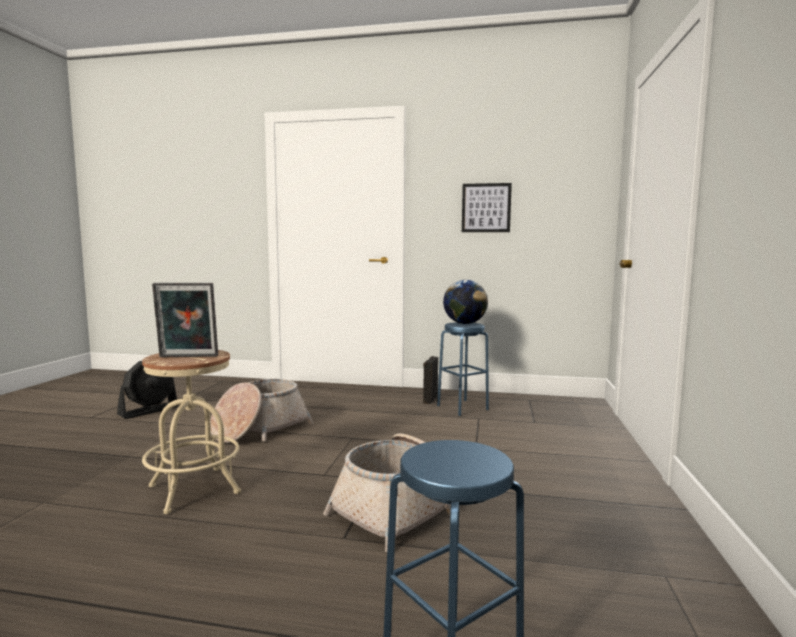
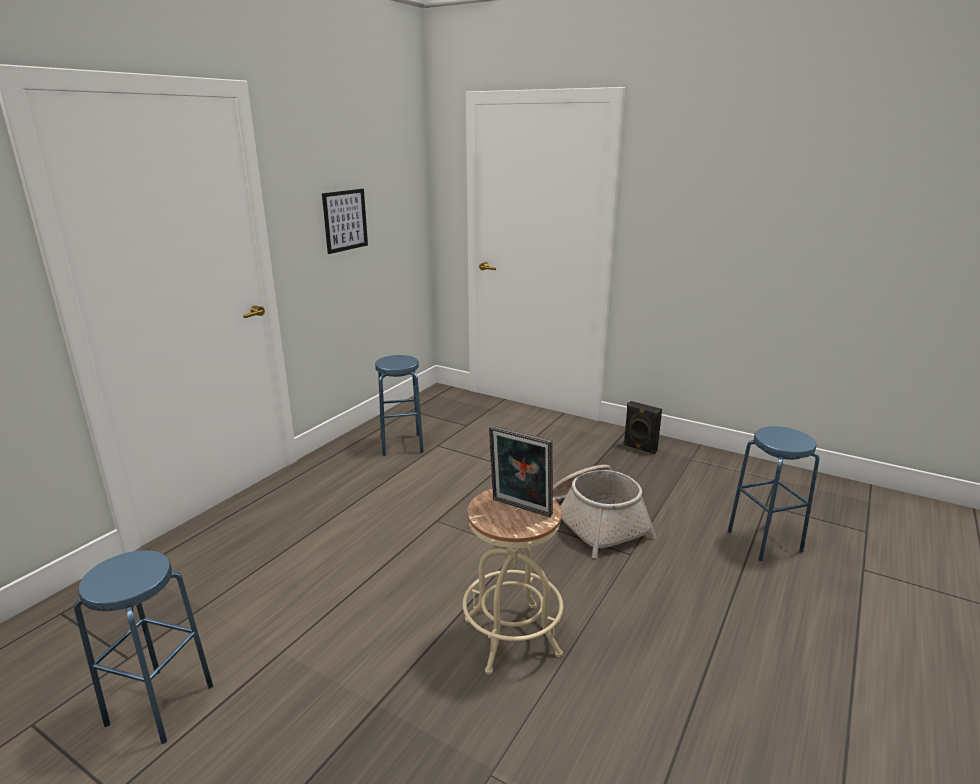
camera: 70 degrees left, 15 degrees up
(149, 411) = (160, 704): black fan -> blue stool
(187, 357) = (520, 509): picture frame -> picture frame turned 105 degrees clockwise
(259, 429) = (358, 582): basket -> none
(429, 399) = (360, 455): black speaker -> black speaker (639, 448)
(464, 323) = (391, 360): globe -> none

